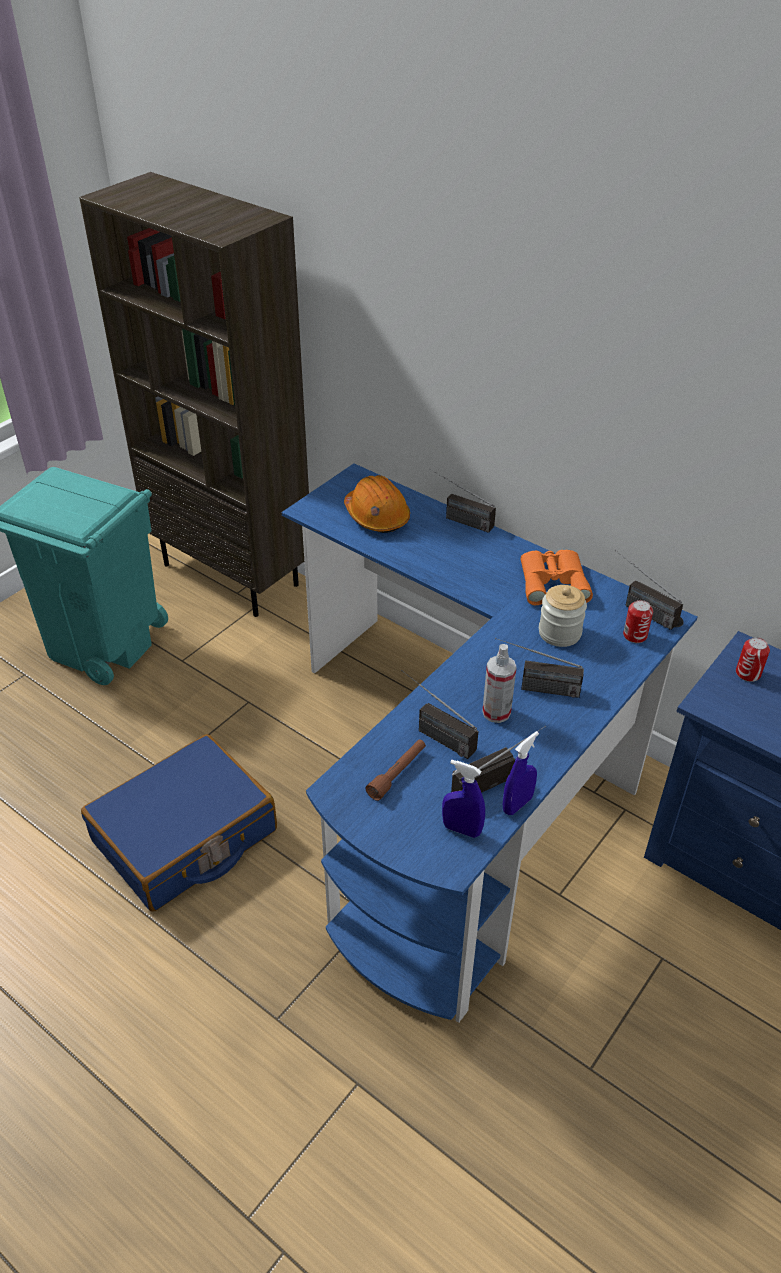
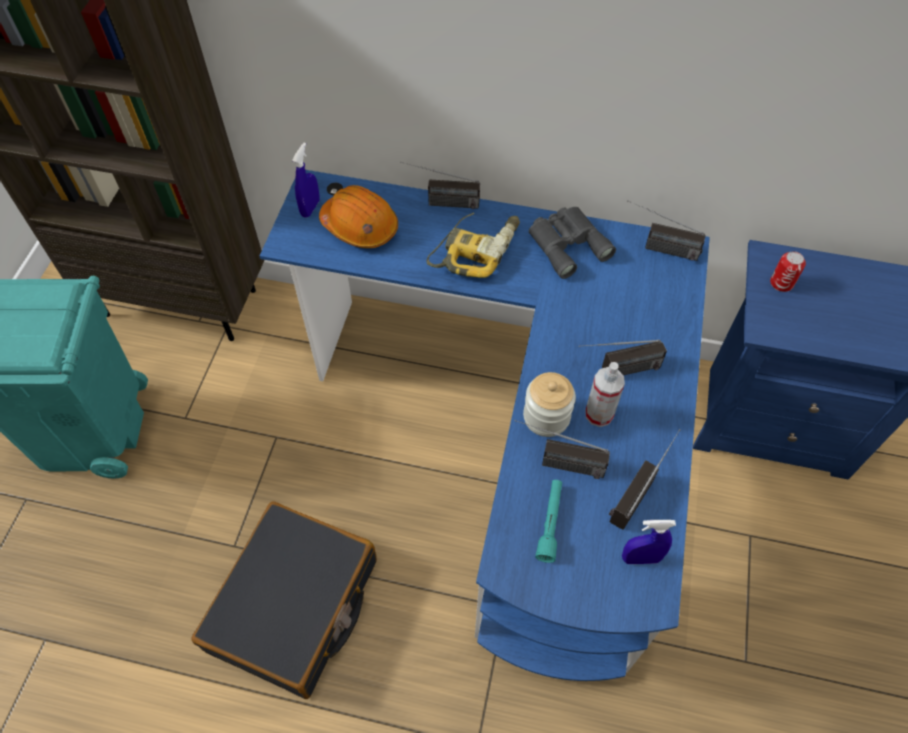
camera: 25 degrees left, 15 degrees up
(185, 837) = (295, 606): blue suitcase -> black suitcase
(397, 773) = (550, 523): brown flashlight -> turquoise flashlight
(466, 560) = (475, 249): none -> power drill
(517, 804) = (672, 508): blue spray bottle -> blue spray bottle (310, 208)
(553, 581) = (567, 243): orange binoculars -> grey binoculars
(559, 633) = (605, 301): jar -> jar (546, 417)
(635, 635) = (670, 278): can -> none

